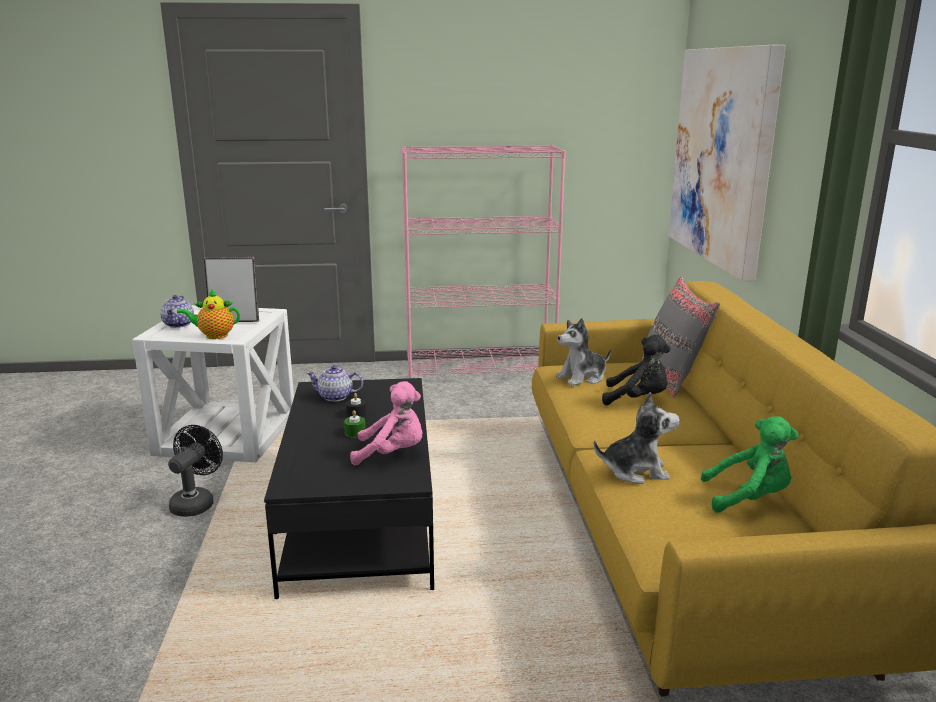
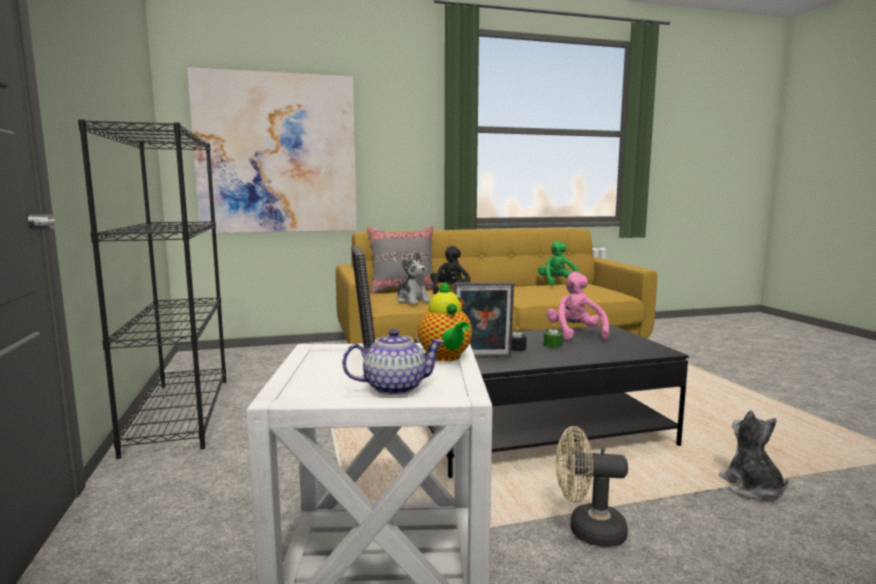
camera: 100 degrees left, 10 degrees down
(196, 502) = (587, 530): black fan -> beige fan
(336, 397) = (482, 358): teapot -> picture frame
(481, 370) = (179, 413): pink bookcase -> black bookcase
(635, 471) = (547, 294): plush toy -> plush toy (752, 488)

